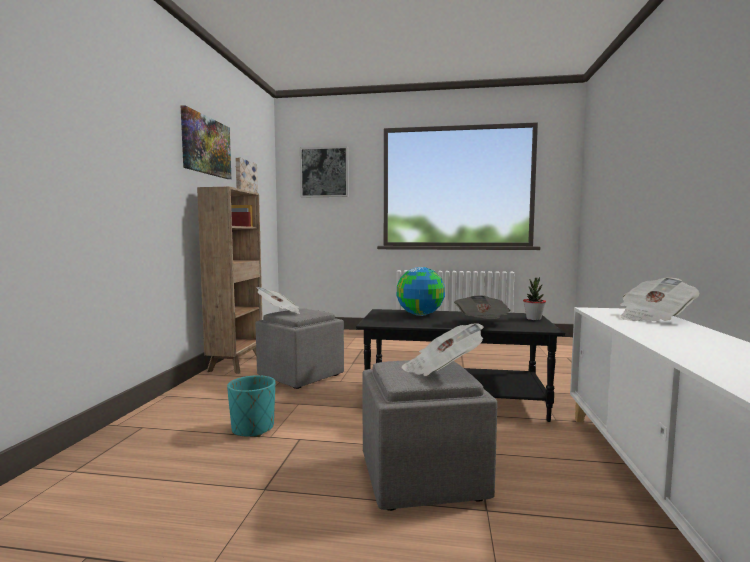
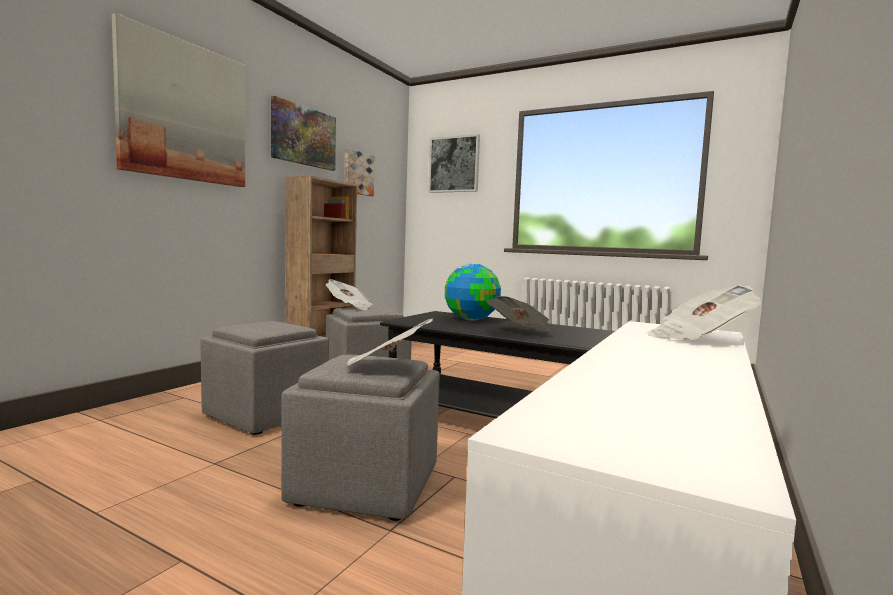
camera: 20 degrees right, 0 degrees up
(112, 121) = (184, 112): none -> picture
(253, 429) = (266, 414): turquoise planter -> grey ottoman
(533, 319) = (597, 335): potted plant -> none

